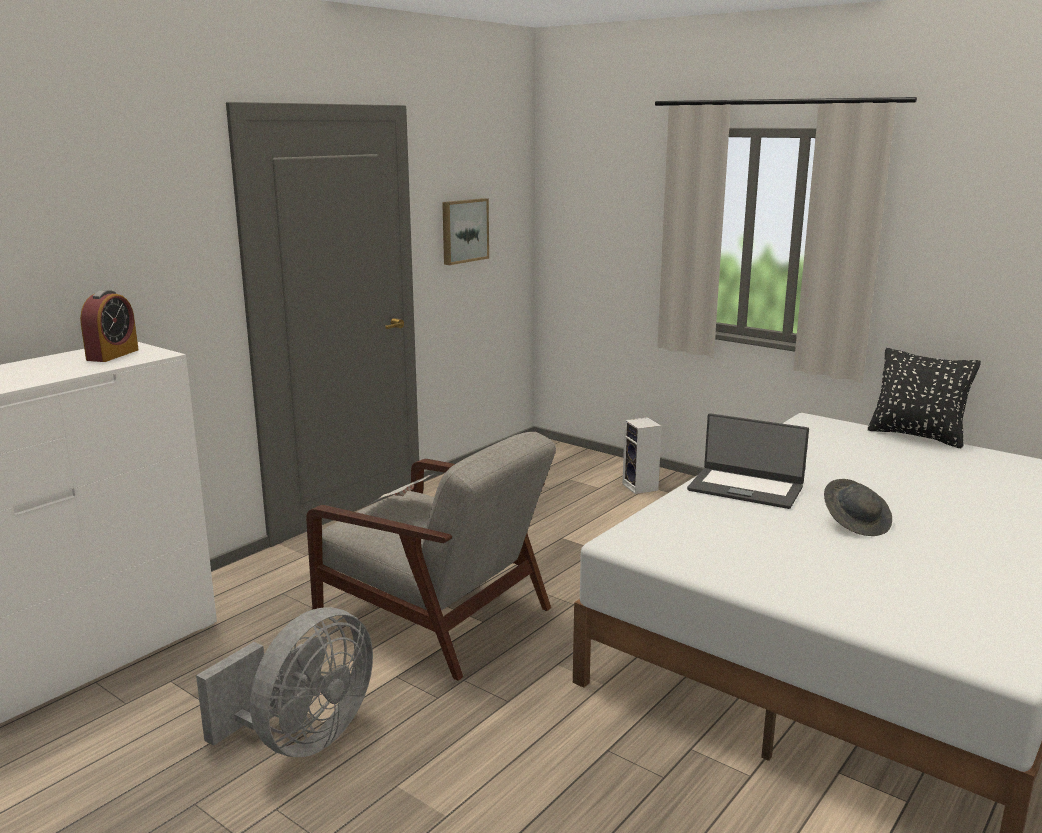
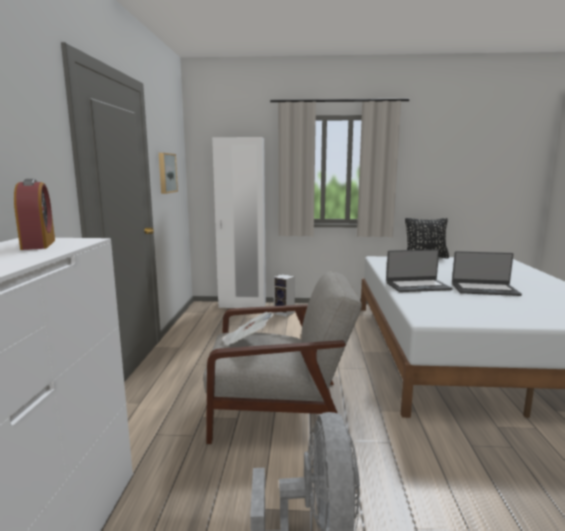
camera: 35 degrees left, 5 degrees down
(595, 458) = (242, 305): none -> white wardrobe
(856, 523) = (484, 289): grey hat -> laptop

